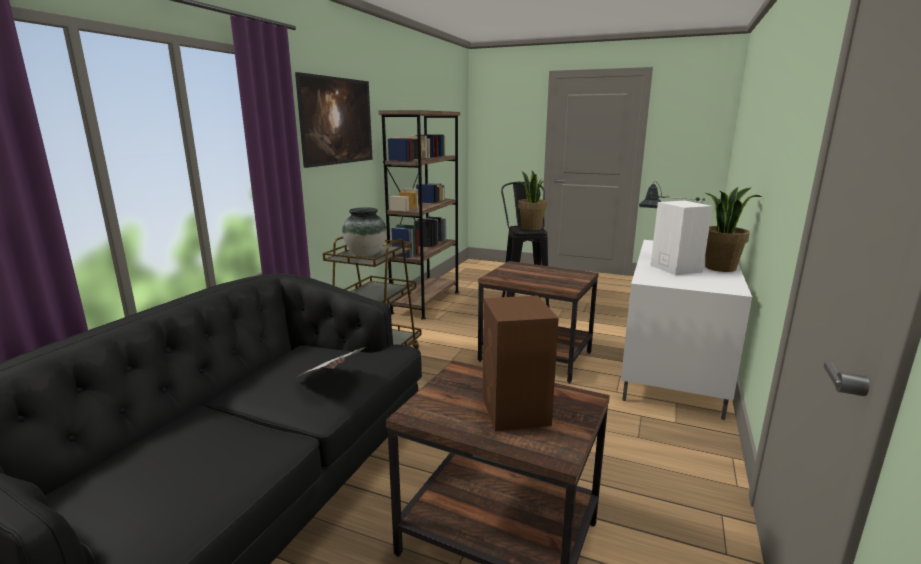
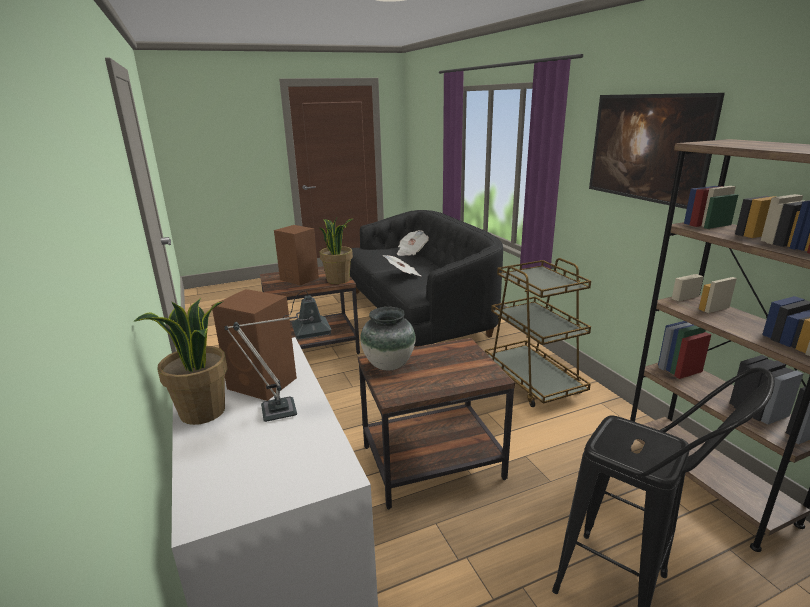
camera: 135 degrees right, 5 degrees up
(150, 439) = (411, 252): none -> newspaper
(365, 255) = (538, 277): vase -> vase (389, 365)
(530, 228) = (636, 448): potted plant -> potted plant (338, 280)
(675, 268) = (263, 384): white speaker -> brown speaker

